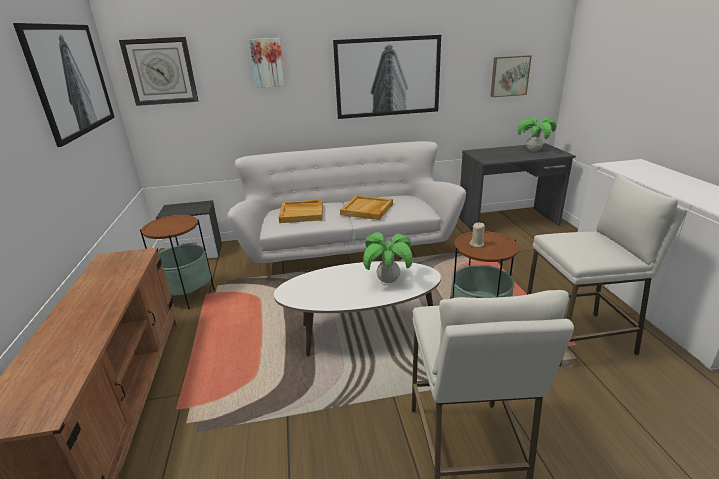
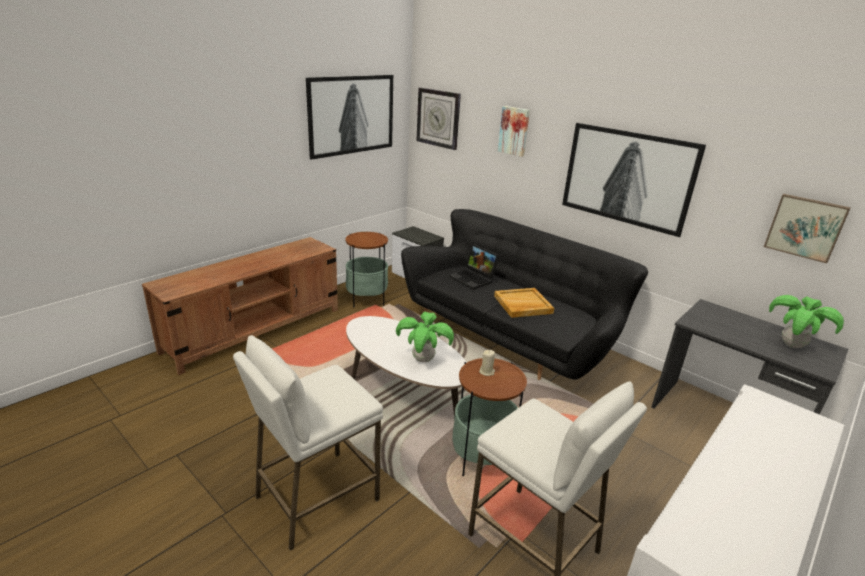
camera: 50 degrees right, 0 degrees up
(302, 213) = (474, 279): beige tray -> laptop
(348, 250) = (509, 338): white sofa -> black sofa

